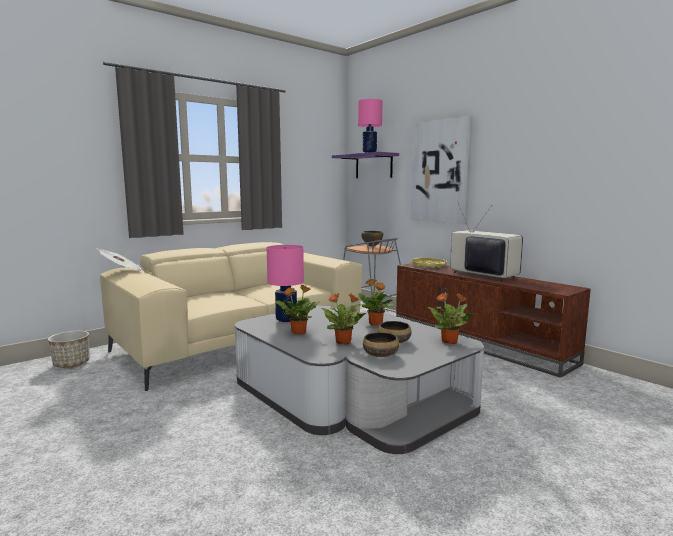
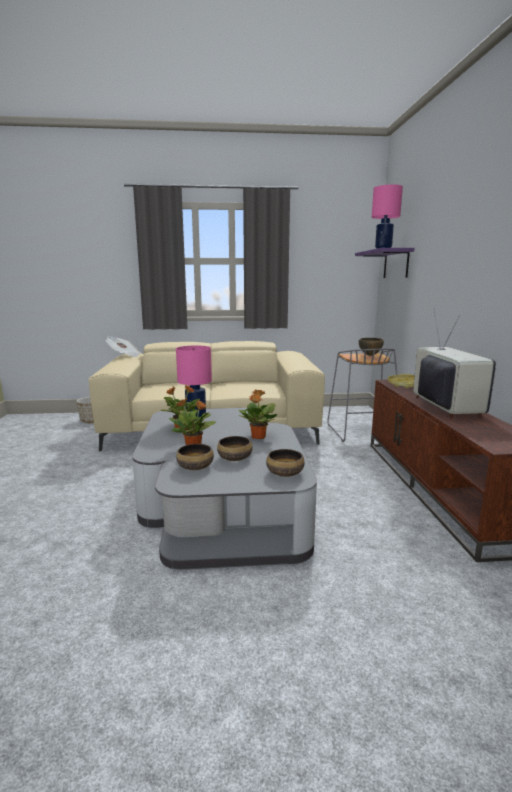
camera: 35 degrees right, 5 degrees up
(440, 172) = (443, 270): picture -> none
(450, 341) = (284, 473): potted plant -> bowl

